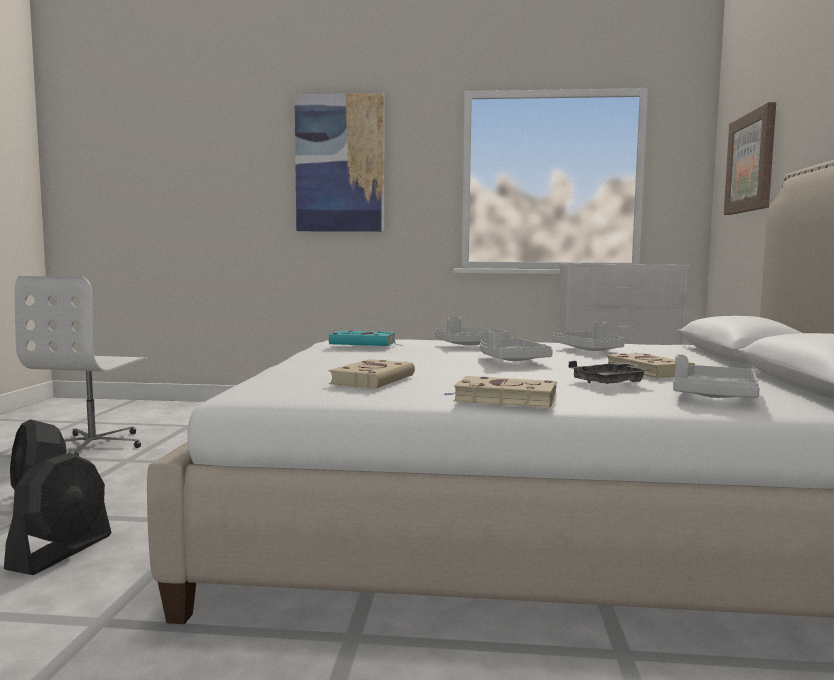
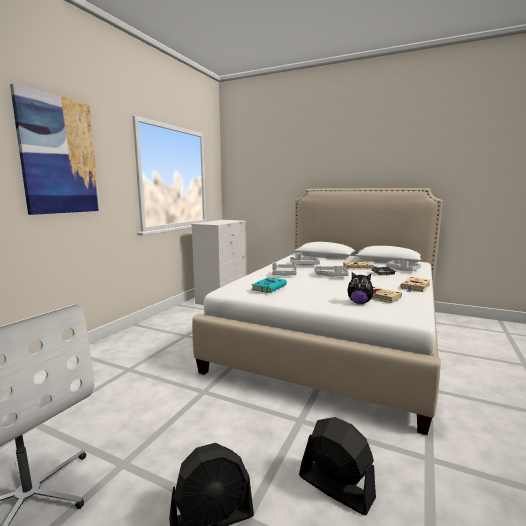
camera: 70 degrees left, 5 degrees up
(319, 373) = (359, 302): none -> plush toy
(751, 163) = (260, 178): picture -> none

